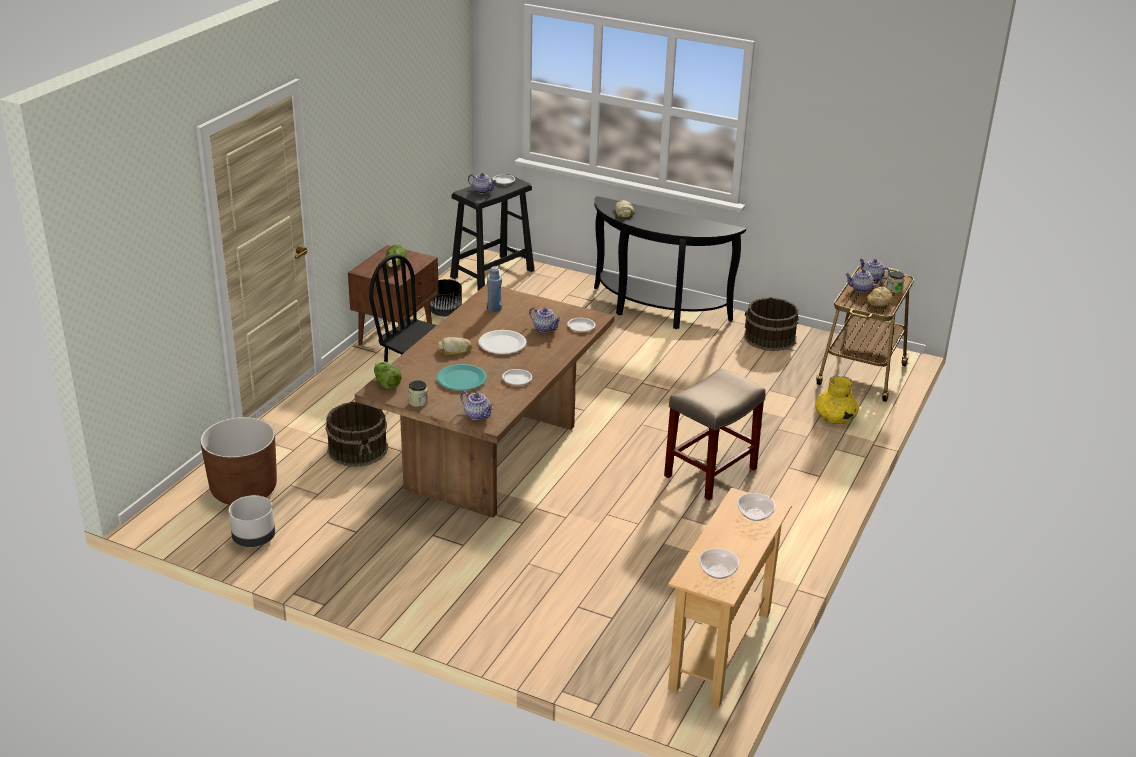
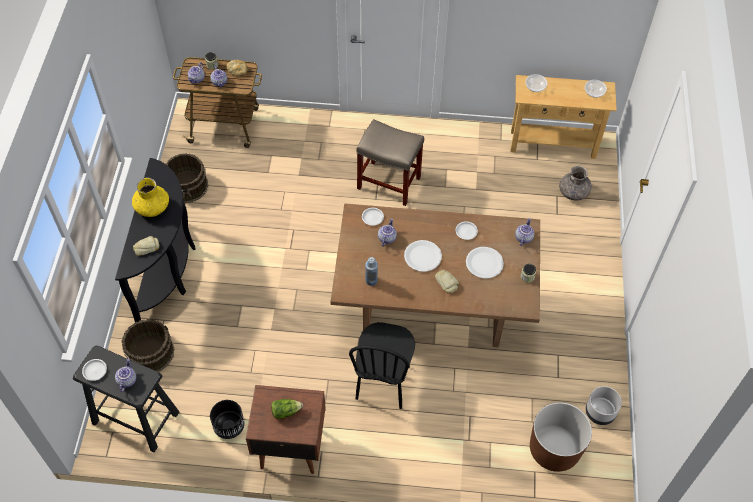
camera: 110 degrees left, 25 degrees up
(358, 449) = (466, 398): brown bucket -> brown bucket (150, 352)
(386, 382) = (514, 306): lettuce -> none
(461, 379) = (484, 263): turquoise plate -> white plate
(609, 638) = (573, 192): none -> grey vase
(834, 418) = (290, 132): yellow vase -> yellow vase (152, 207)

